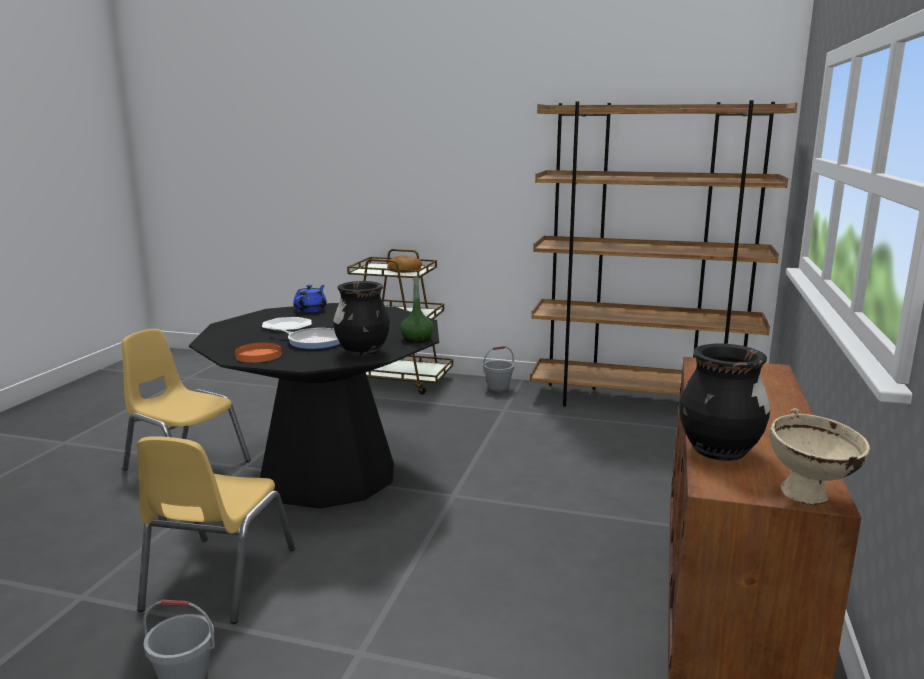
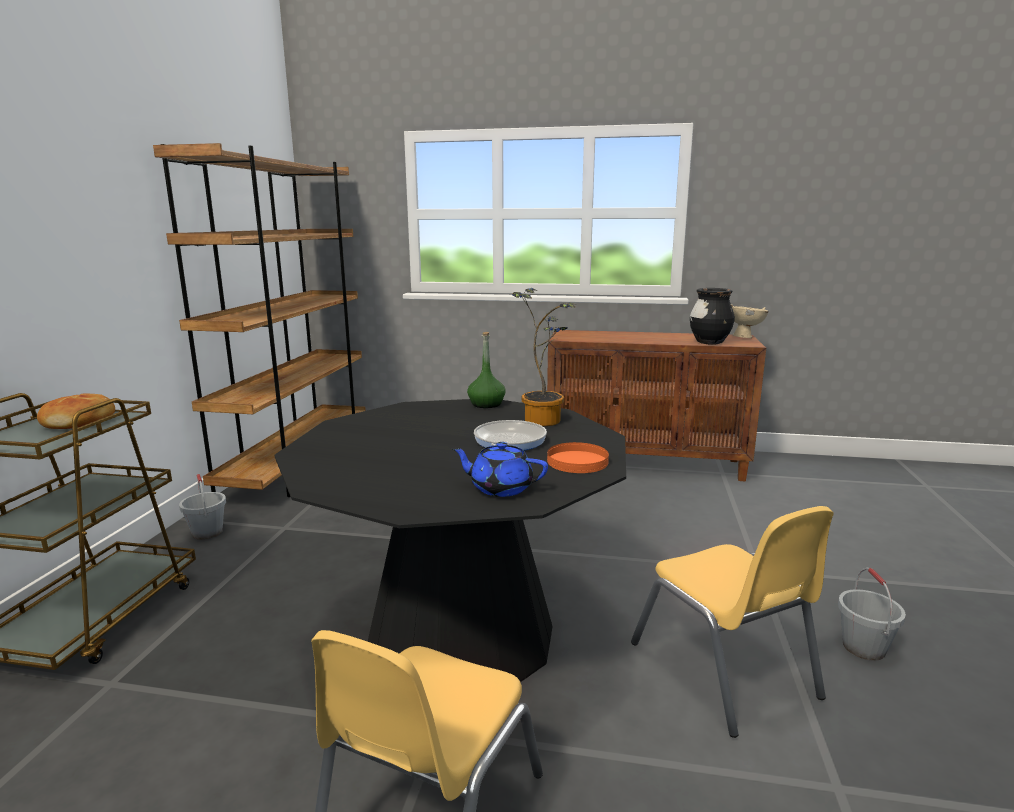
camera: 95 degrees left, 0 degrees up
(218, 578) = (723, 670): yellow chair -> yellow chair turned 60 degrees clockwise
(287, 326) = (425, 465): plate -> none
(311, 310) = (322, 462): blue teapot -> blue teapot (500, 488)
(363, 352) = (544, 419): black vase -> potted plant

